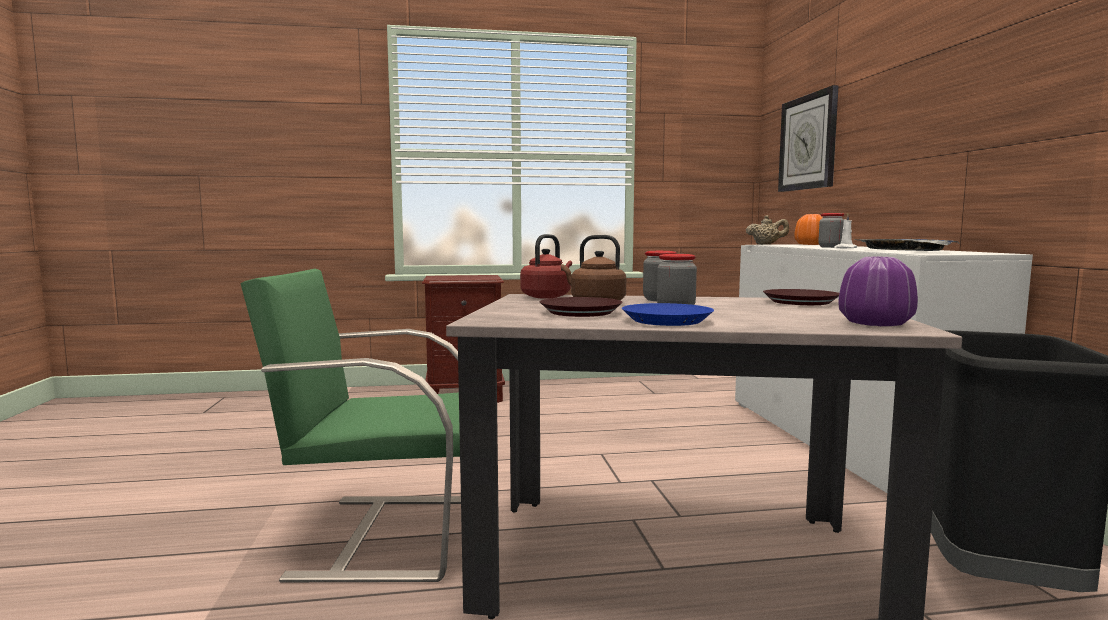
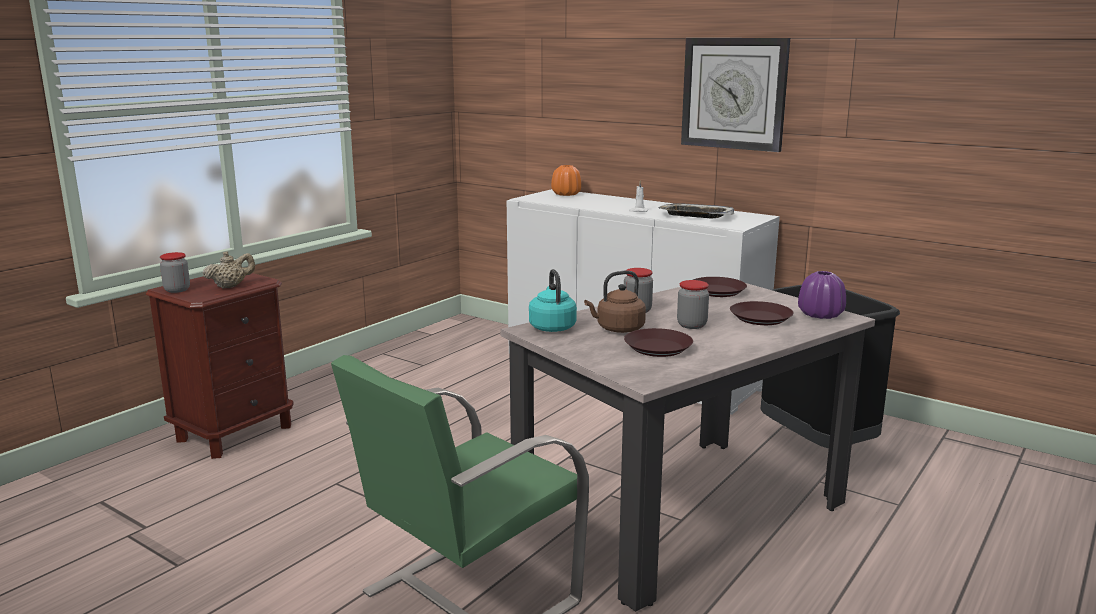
camera: 45 degrees left, 10 degrees up
(547, 296) = (552, 327): red kettle -> turquoise kettle
(668, 321) = (733, 344): blue plate -> none
(766, 244) = (533, 199): beige teapot -> beige teapot (231, 286)
(777, 316) = (760, 318): none -> brown plate
(808, 142) = (535, 85): wall clock -> wall clock (734, 93)
(830, 247) = (615, 206): jar -> jar (177, 290)

